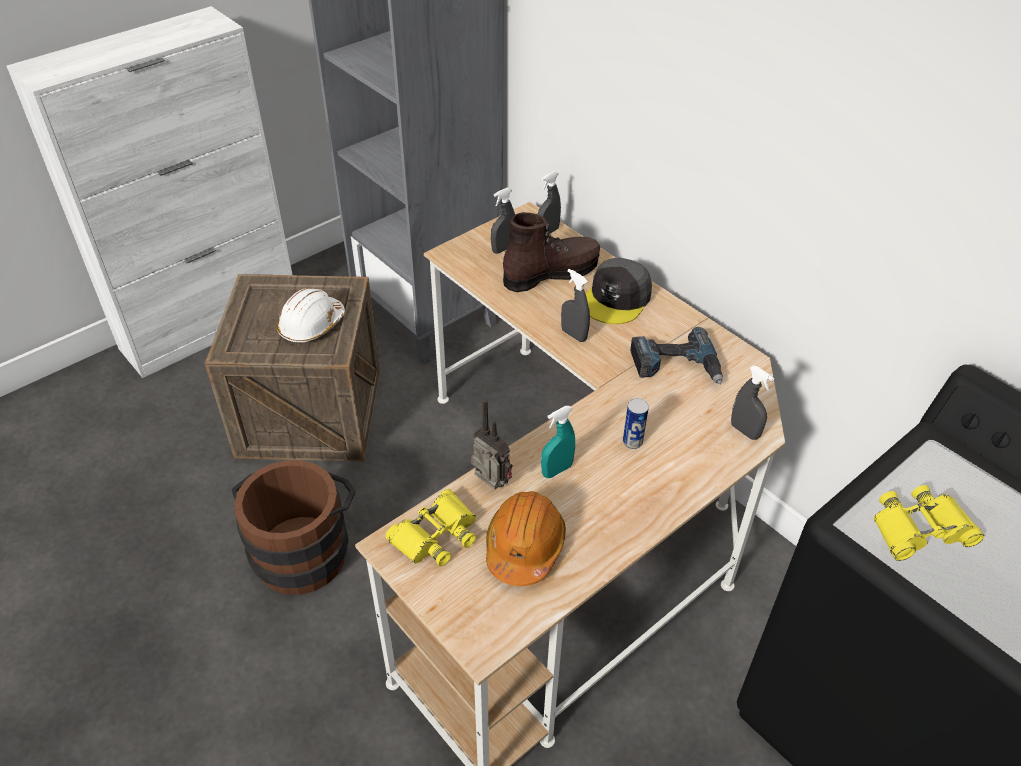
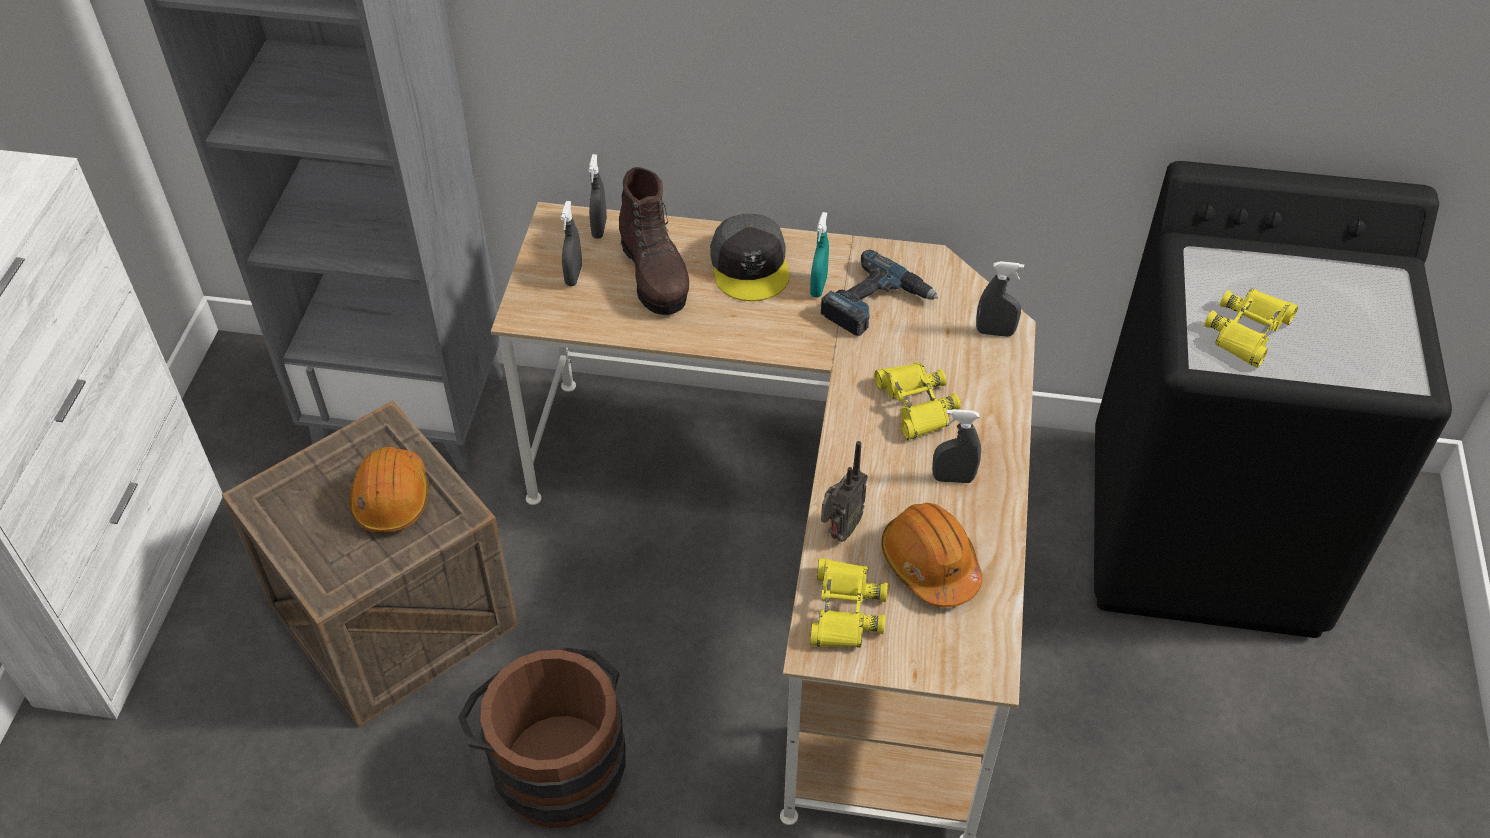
camera: 40 degrees left, 5 degrees up
(311, 325) = (392, 498): white hard hat -> orange hard hat
(490, 485) = (839, 531): radio -> radio turned 120 degrees clockwise
(551, 273) = (654, 275): brown boot -> brown boot turned 135 degrees clockwise
(557, 470) = (881, 476): turquoise spray bottle -> turquoise spray bottle (818, 287)
(573, 335) = (751, 330): grey spray bottle -> grey spray bottle (953, 478)
(632, 442) = (916, 404): can -> yellow binoculars

